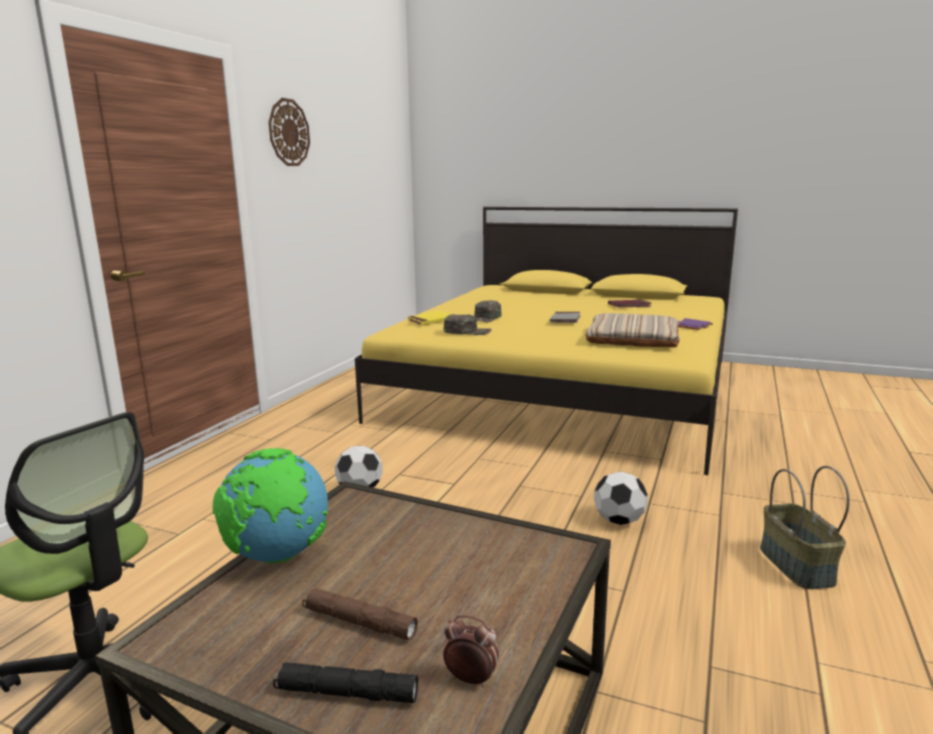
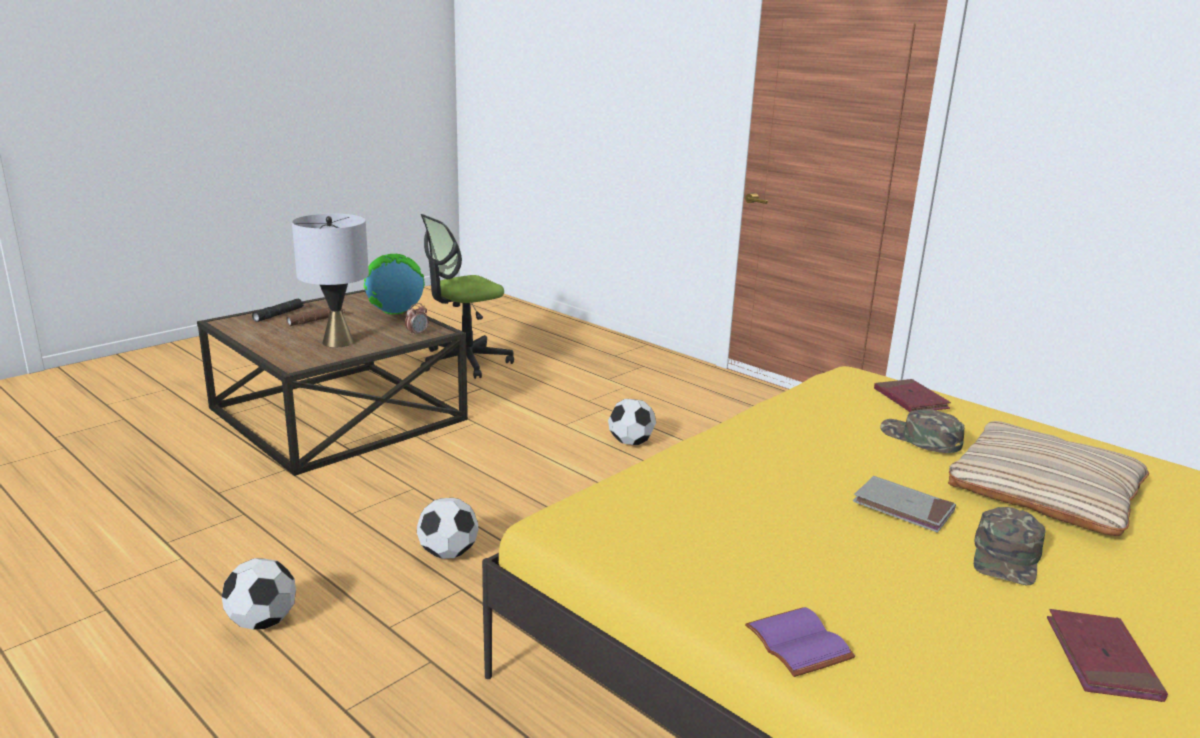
camera: 110 degrees right, 5 degrees up
(289, 132) = (1065, 77): wall clock -> none
(431, 320) = (910, 400): yellow book -> red book
(452, 554) = (337, 342): none -> grey table lamp
(467, 331) = (824, 409): green cap -> green cap (1007, 557)
(471, 679) = (249, 330): alarm clock -> alarm clock (417, 334)
(633, 339) = (717, 524): beige pillow -> beige pillow (1045, 489)
(794, 565) = (263, 622): basket -> football

